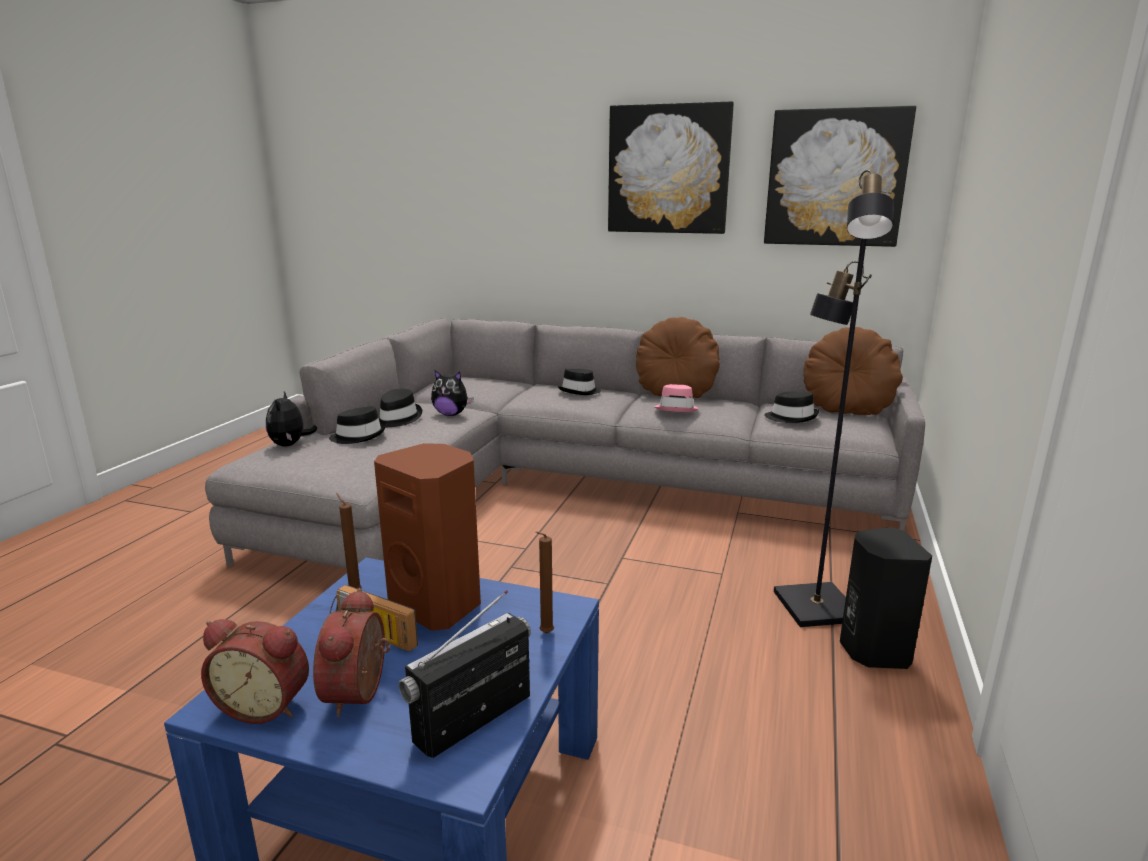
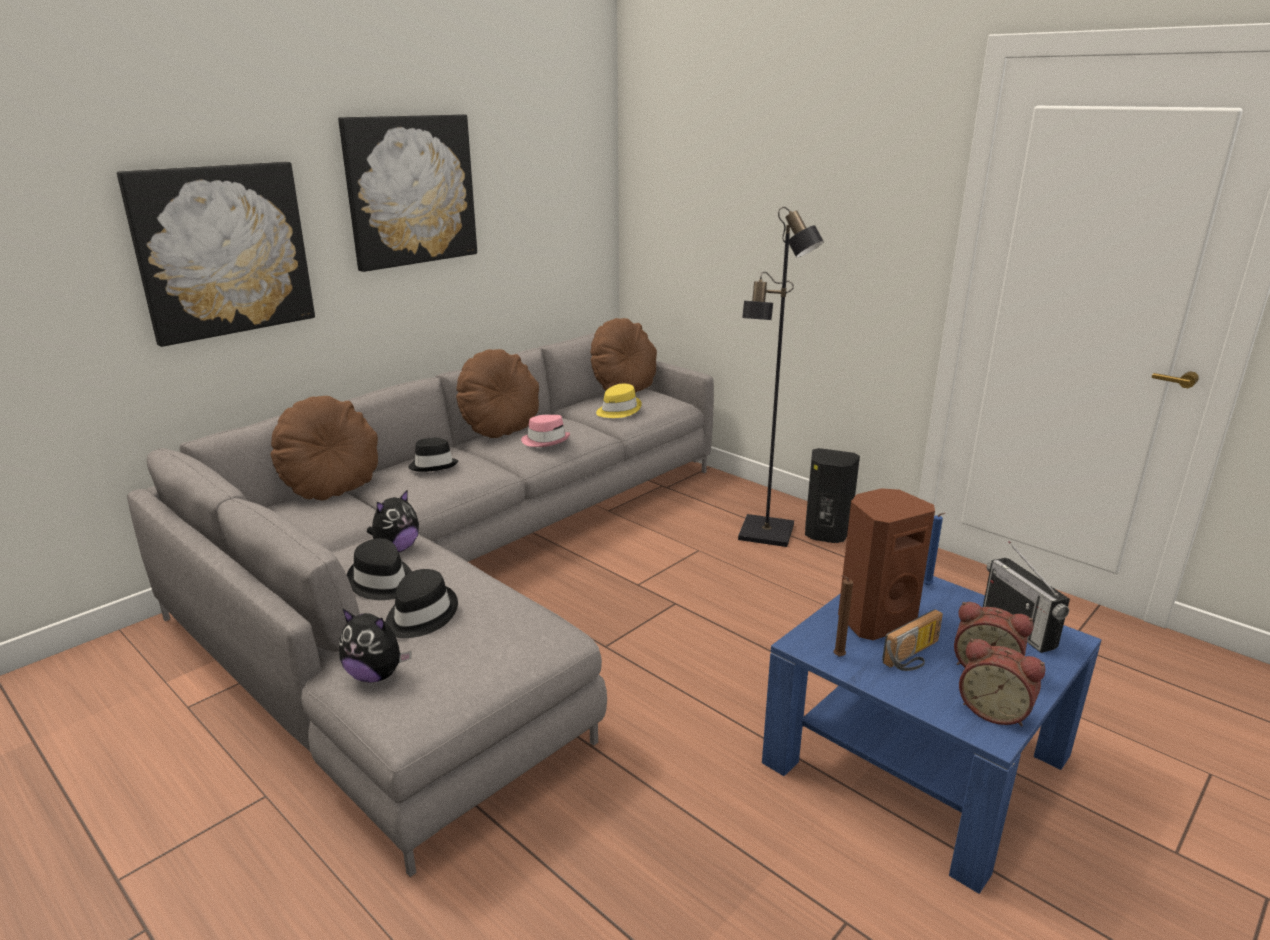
camera: 65 degrees left, 5 degrees up
(266, 705) = (994, 710): alarm clock -> alarm clock turned 90 degrees clockwise
(517, 383) = (332, 490): none -> brown pillow
(544, 634) = (928, 586): brown candle -> blue candle
(791, 417) = (618, 410): black hat -> yellow hat
(835, 178) = (549, 187): picture -> picture (222, 251)

